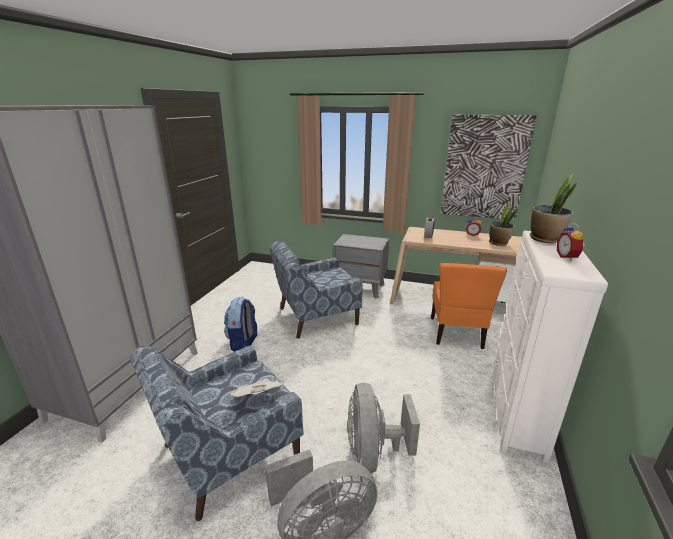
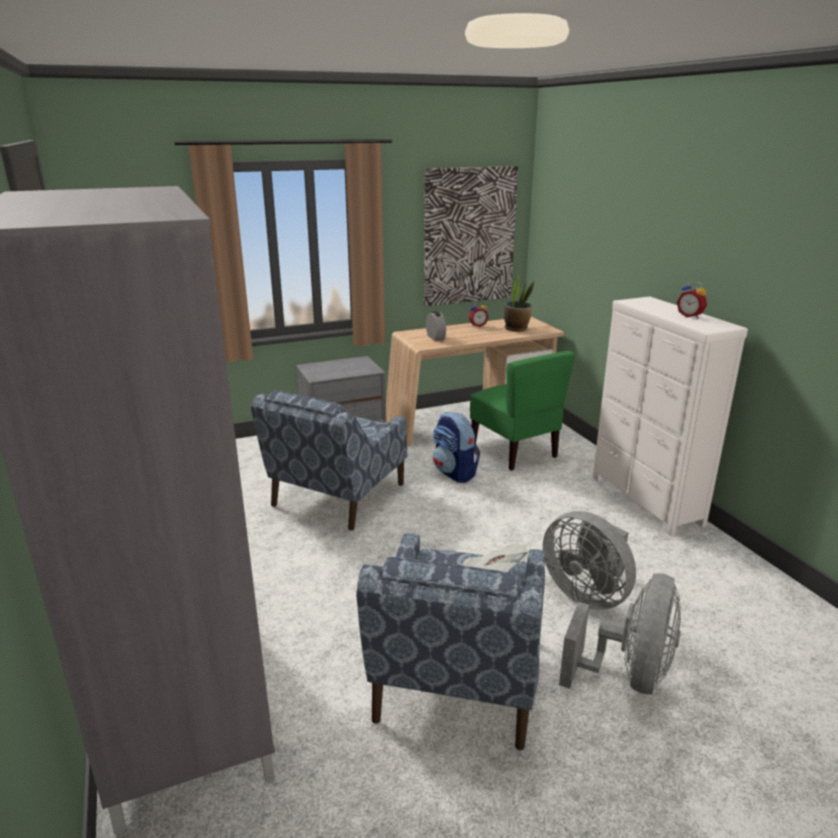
camera: 40 degrees left, 0 degrees up
(243, 342) = (283, 568): backpack -> backpack (455, 473)
(457, 333) = (514, 451): orange chair -> green chair
(545, 239) = (645, 304): potted plant -> none

